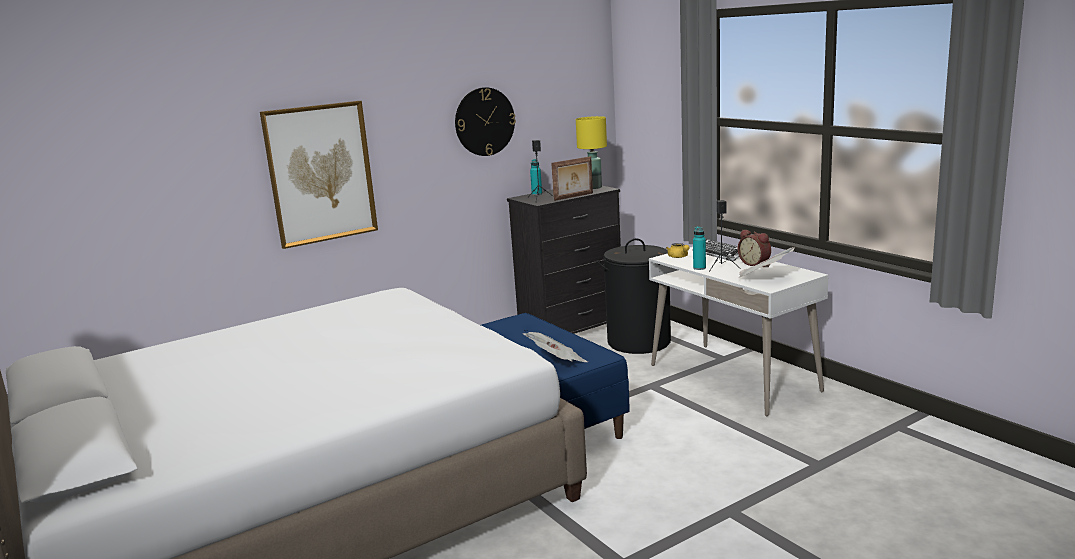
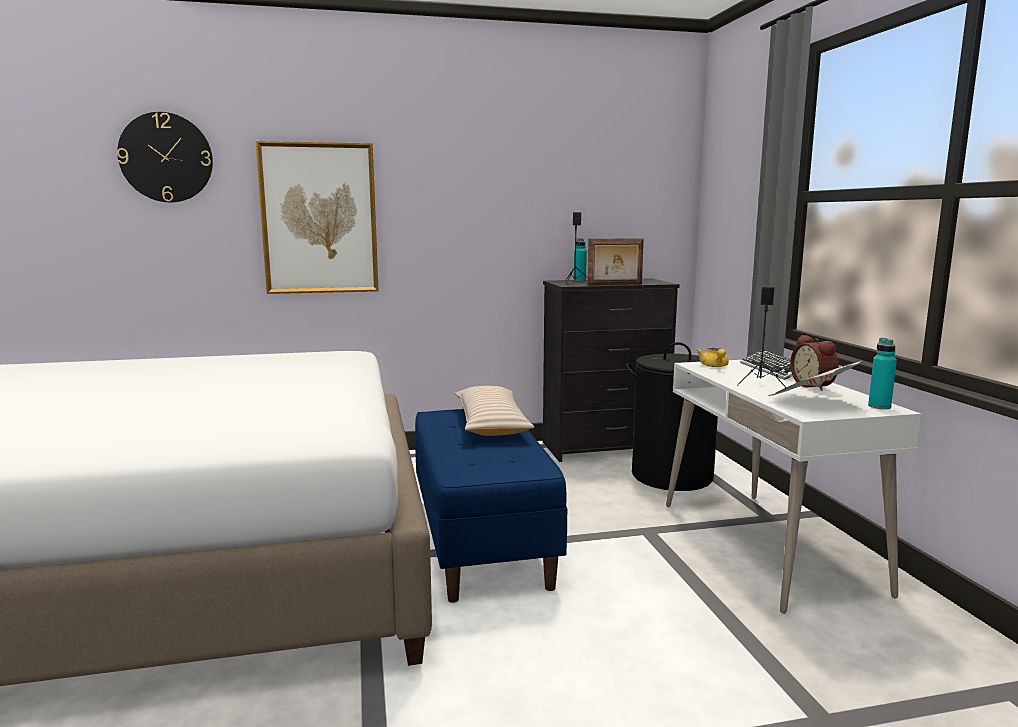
camera: 20 degrees right, 5 degrees down
(484, 121) = (524, 188): wall clock -> wall clock (166, 157)
(531, 329) = (491, 424): none -> beige pillow
(557, 362) = (472, 465): newspaper -> none
(593, 187) = (651, 281): yellow table lamp -> none
(699, 268) = (728, 380): turquoise bottle -> turquoise bottle (879, 406)

